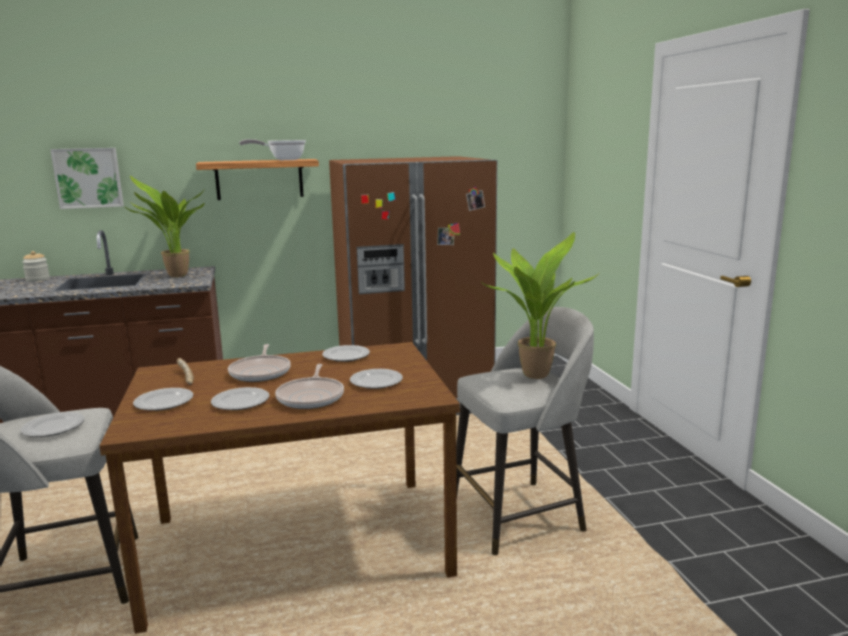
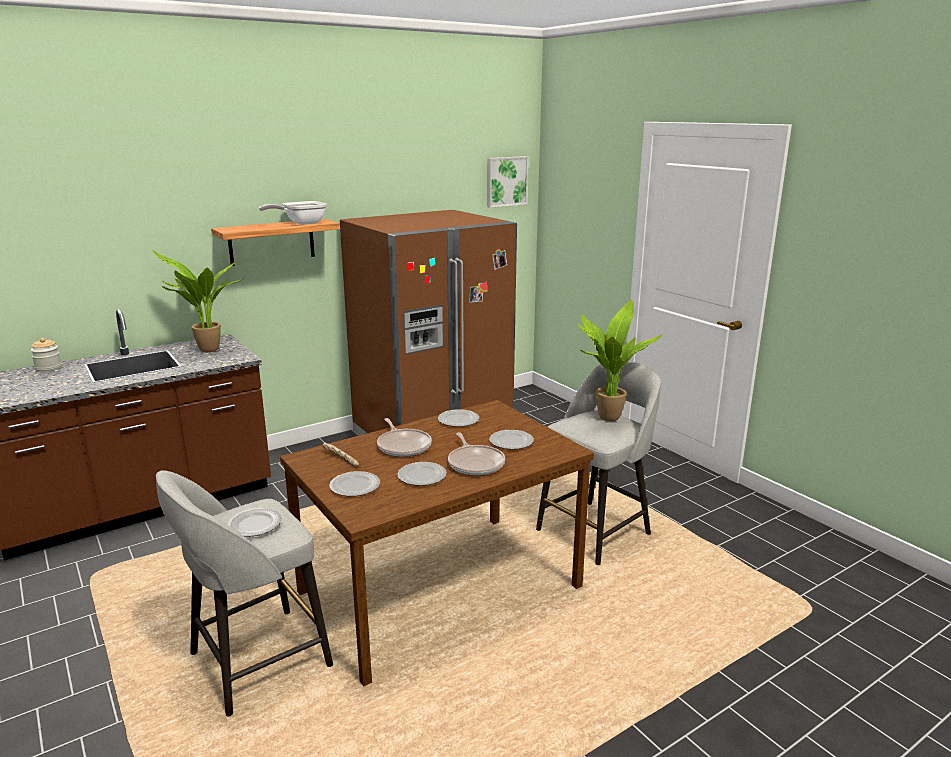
camera: 20 degrees left, 5 degrees up
(88, 178) = (94, 252): picture -> picture (506, 181)

